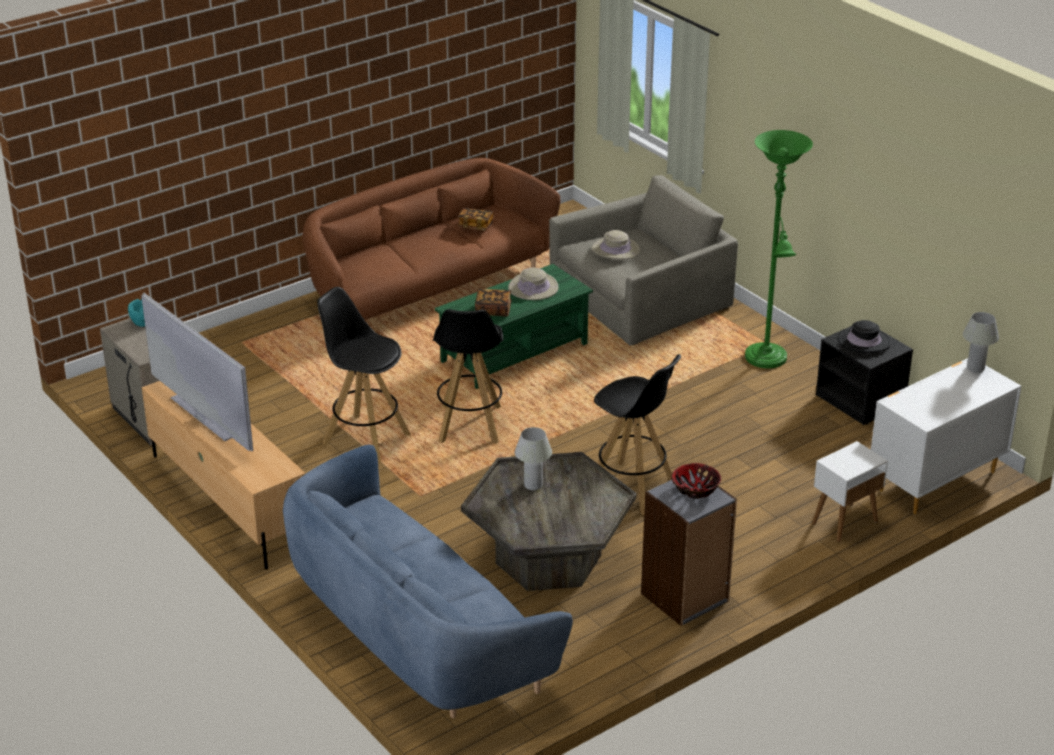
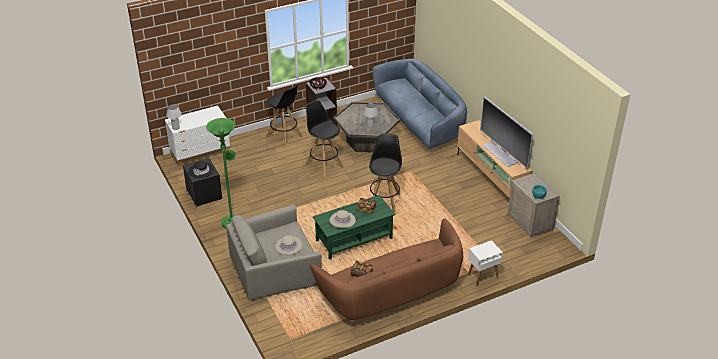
camera: 170 degrees left, 5 degrees up
(365, 438) = (432, 200): black stool -> black stool (284, 137)
(845, 522) = (248, 143): white side table -> white side table (482, 276)

